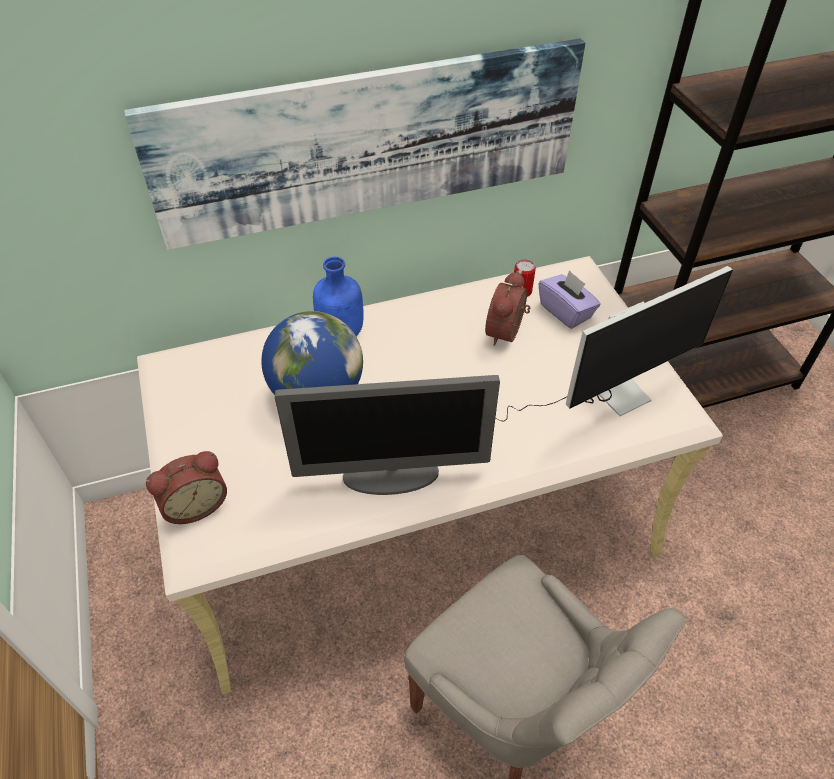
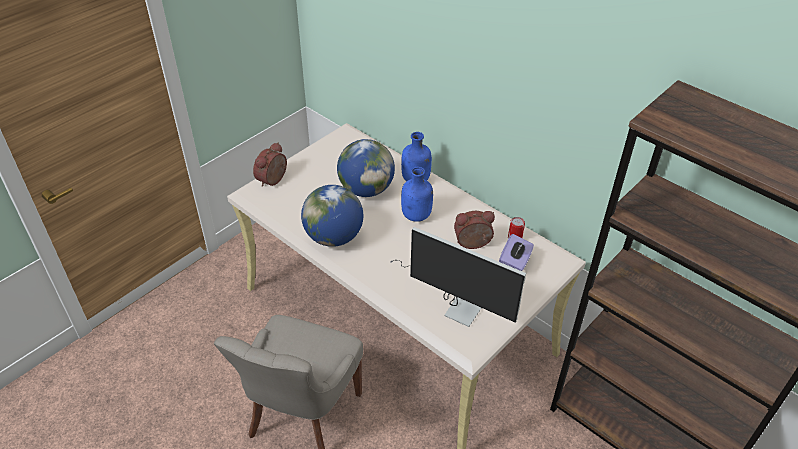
camera: 60 degrees right, 5 degrees down
(195, 504) = (273, 180): alarm clock -> alarm clock turned 90 degrees clockwise
(370, 142) = (468, 88): picture -> none
(391, 475) = (334, 237): monitor -> globe
(415, 363) = (417, 216): none -> blue bottle

